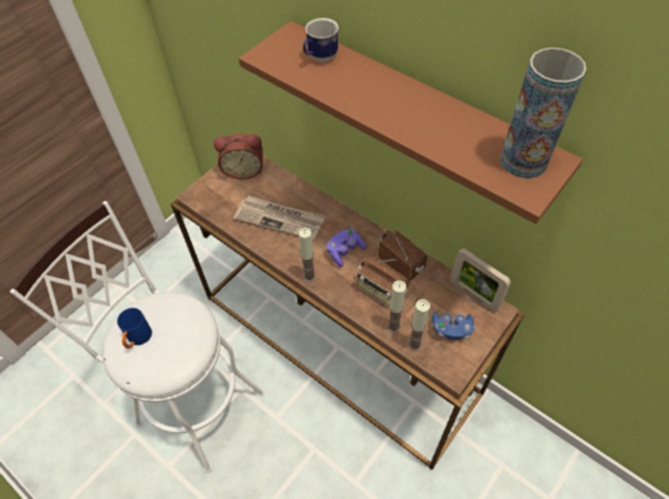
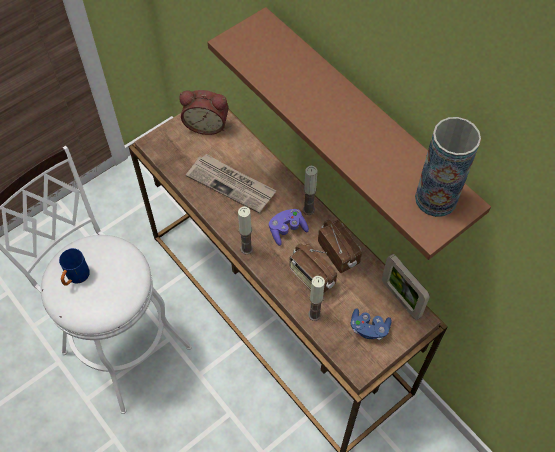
camera: 10 degrees right, 5 degrees up
(319, 58) = (282, 56): mug -> none
(414, 344) = (330, 335): candle -> candle (308, 209)

